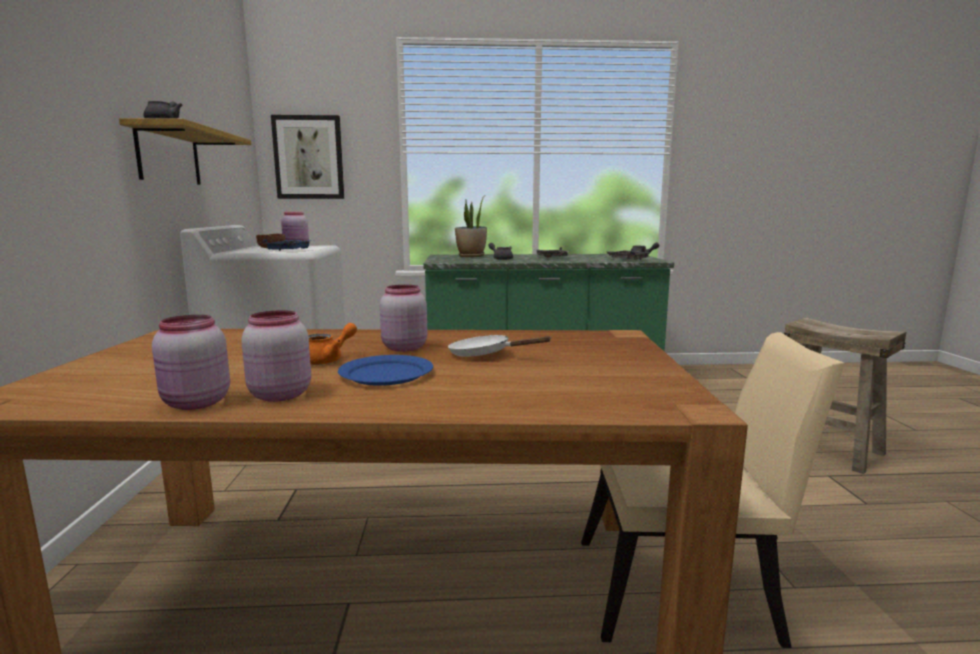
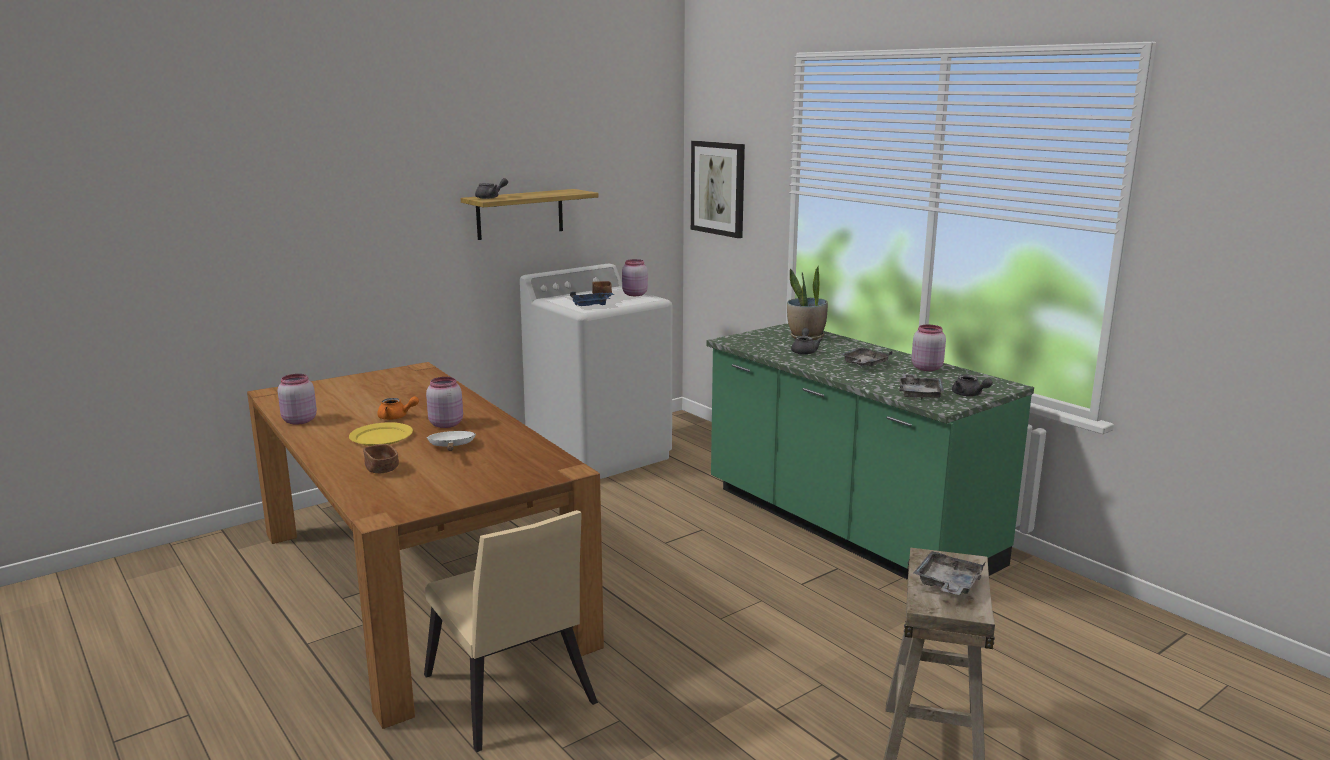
camera: 55 degrees right, 5 degrees up
(278, 394) = (324, 429): pink jar -> pink jar (926, 368)
(386, 374) = (381, 437): blue plate -> yellow plate
(510, 387) = (382, 469): none -> brown bowl
(842, 329) = (947, 584): none -> grey tray

